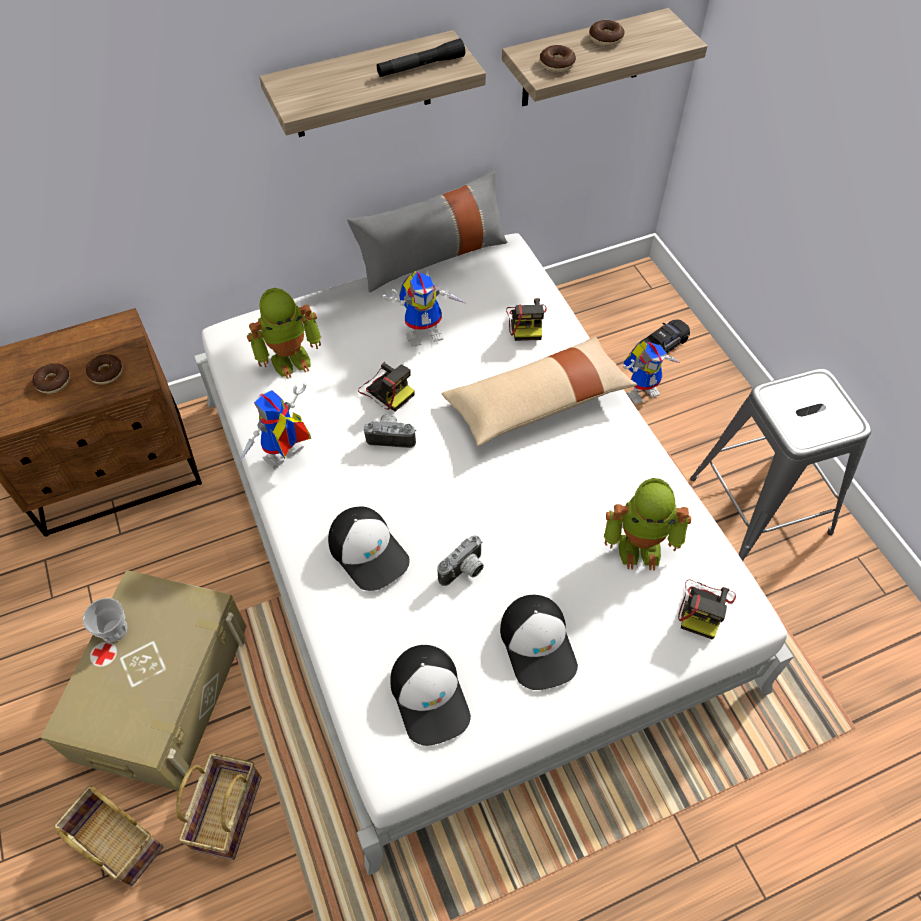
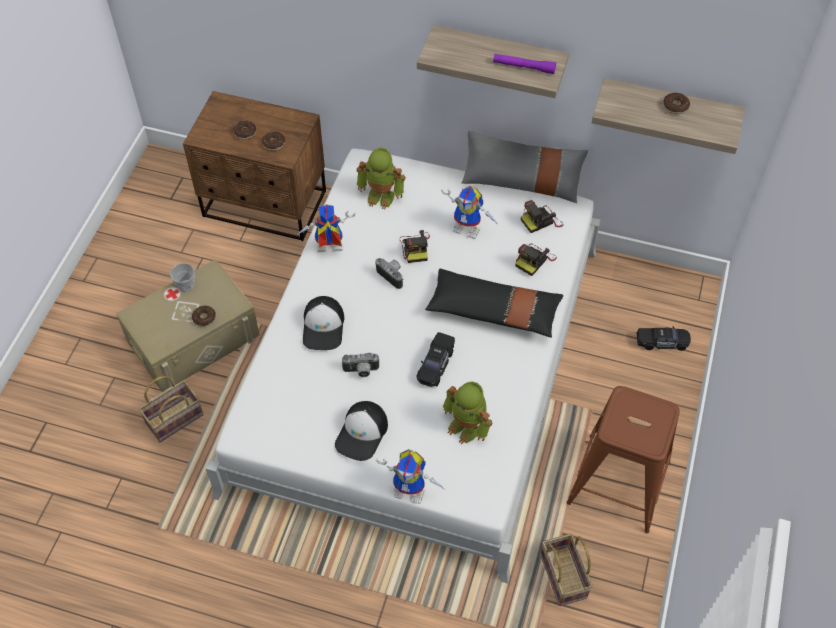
camera: 40 degrees right, 0 degrees up
(121, 841) = (119, 395): basket -> basket (565, 577)
(421, 66) = (524, 67): black flashlight -> purple flashlight
(430, 696) = (287, 417): cap -> none
(537, 402) = (493, 311): beige pillow -> black pillow
(538, 502) = (435, 365): none -> black toy car
(557, 64) = (624, 107): donut -> donut (204, 318)
(643, 390) = (618, 361): toy robot -> toy robot (412, 490)
(704, 608) = (467, 481): camera -> camera (541, 220)
(760, 505) = (618, 482): grey stool -> brown stool

